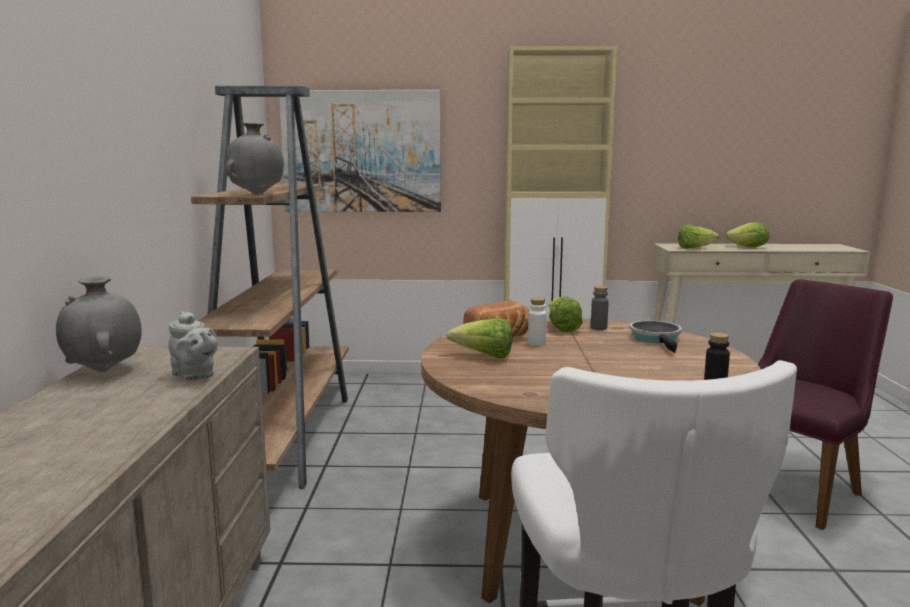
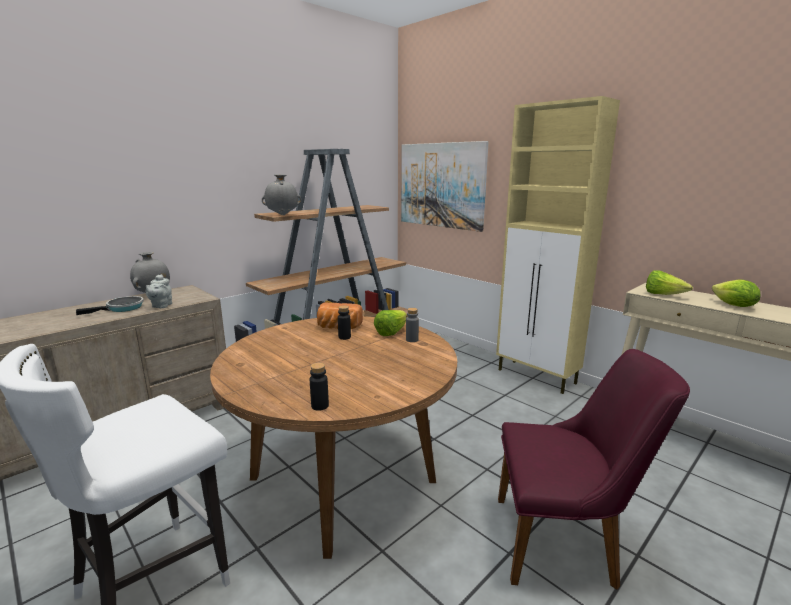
camera: 45 degrees right, 5 degrees up
(484, 356) = (296, 335): lettuce -> none
(536, 343) = (344, 337): white bottle -> black bottle
(656, 339) = (417, 360): frying pan -> frying pan (122, 308)

